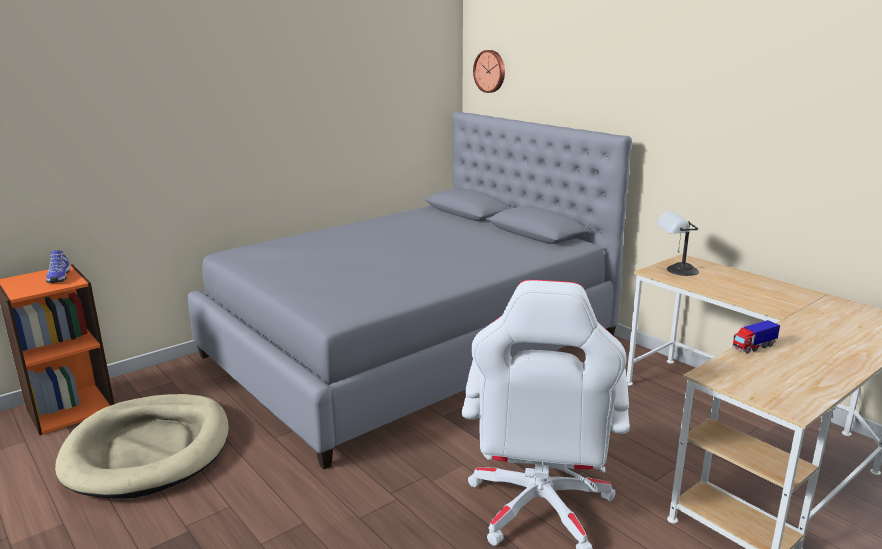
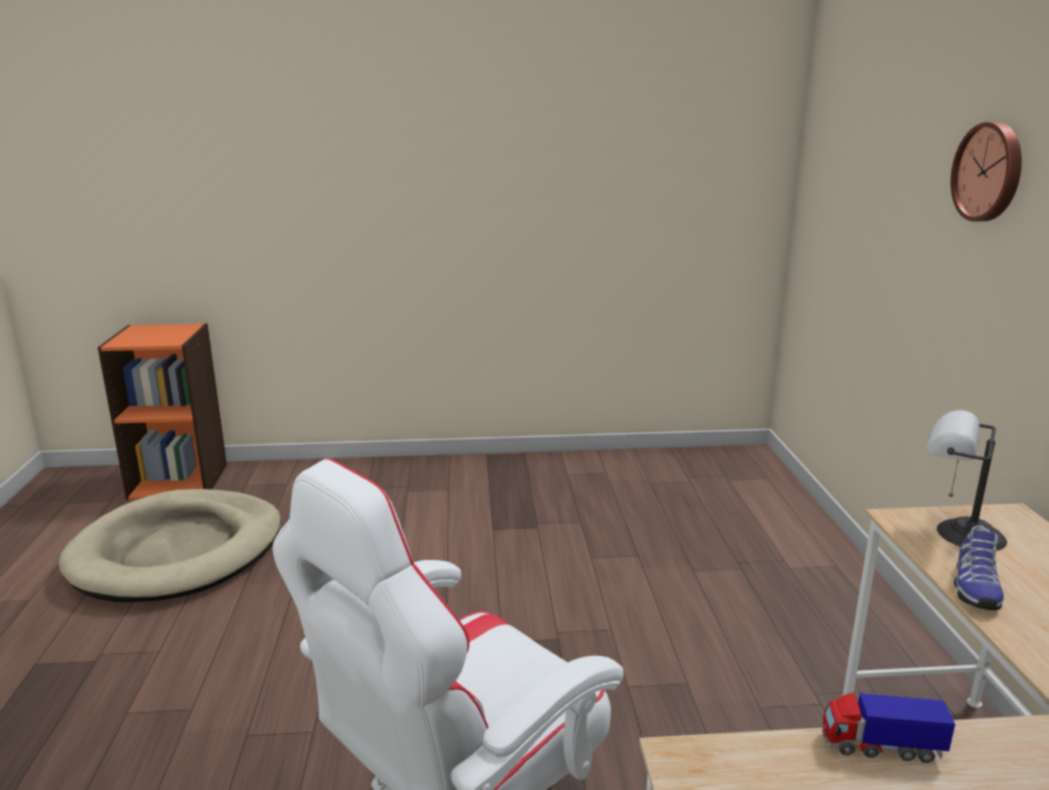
camera: 35 degrees right, 0 degrees up
(58, 277) = (171, 334): shoe -> shoe (973, 587)
(411, 347) = (577, 529): grey bed -> none
(490, 71) = (829, 131): wall clock -> wall clock (990, 172)

